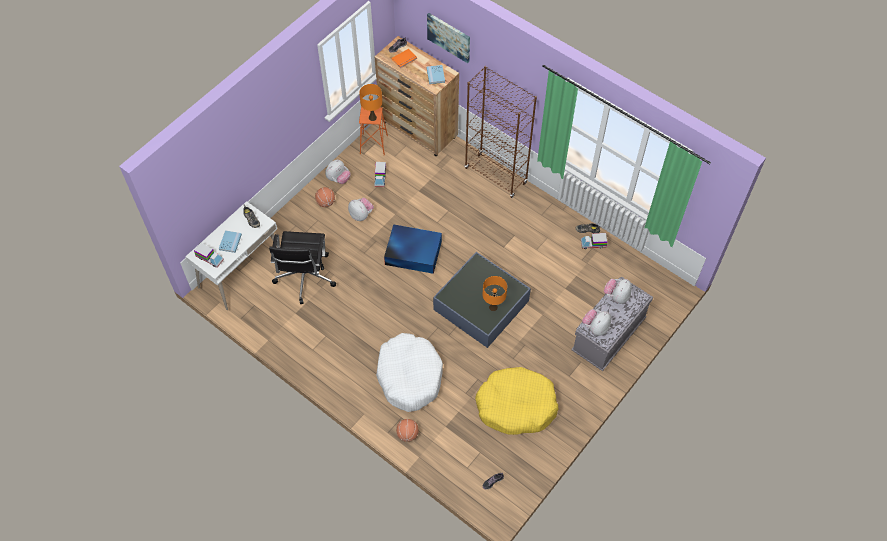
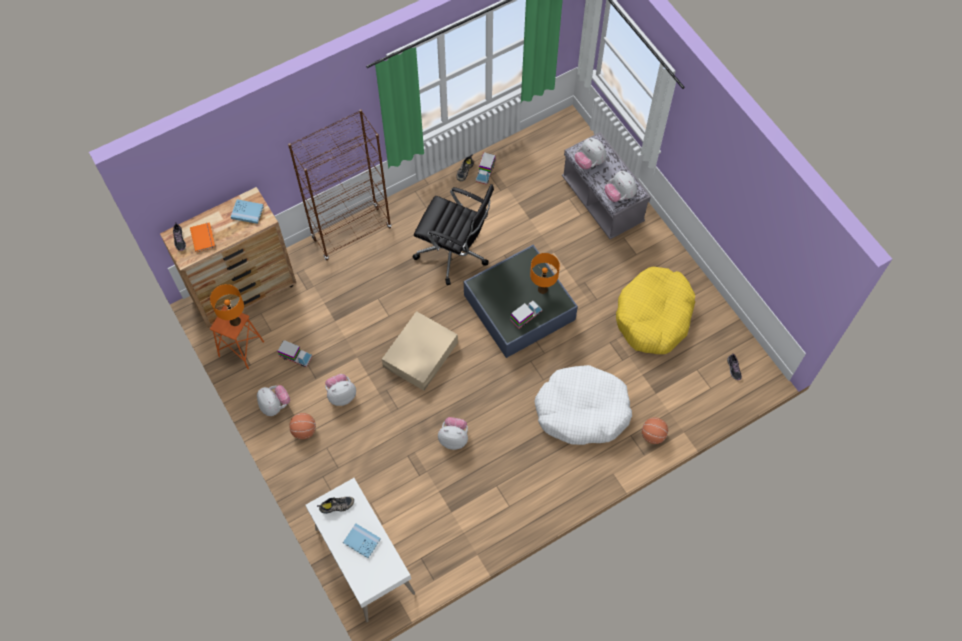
camera: 70 degrees left, 5 degrees up
(210, 258) = (376, 573): toy truck -> toy truck (526, 316)
(304, 278) = (405, 487): black office chair -> black office chair (454, 252)
(354, 296) = (454, 438): none -> plush toy
(412, 252) = (419, 355): blue storage box -> beige storage box
(449, 37) = (228, 163): picture -> none

